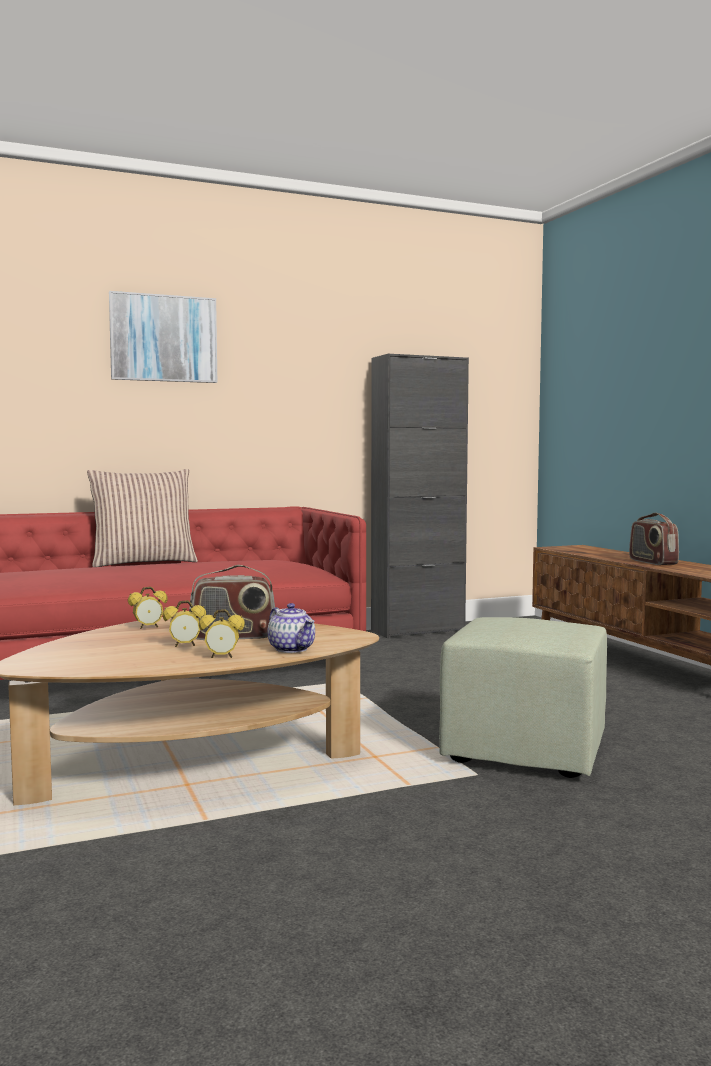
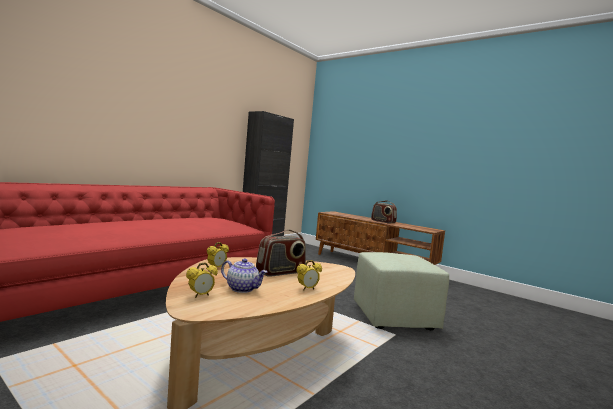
camera: 30 degrees left, 0 degrees up
(143, 562) = (134, 218): pillow -> none
(163, 338) = (144, 79): picture -> none
(185, 645) = (268, 281): alarm clock -> alarm clock (200, 295)
(292, 649) = (330, 279): teapot -> teapot (242, 289)

